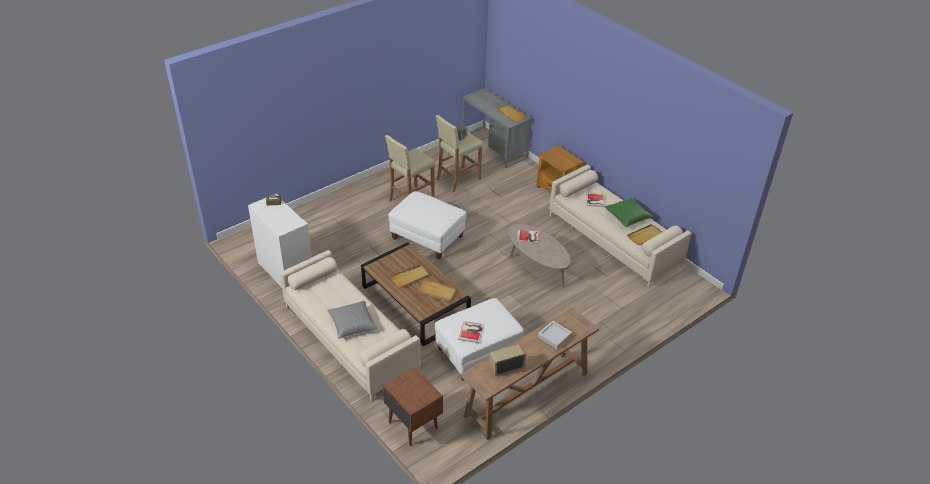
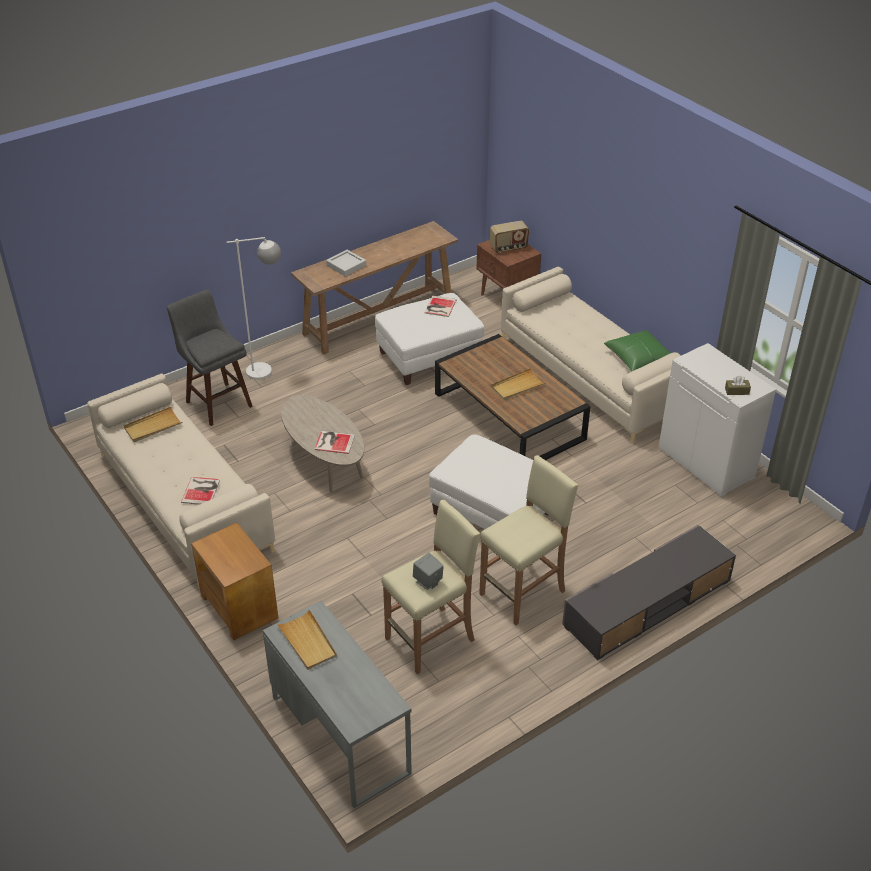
camera: 175 degrees left, 0 degrees up
(346, 196) = (647, 603): none -> grey tv stand
(352, 324) = (586, 327): grey pillow -> none
(436, 291) = (480, 368): beige tray -> none
(506, 367) = (407, 242): radio -> radio (508, 248)
(601, 336) = (268, 370): none -> white floor lamp
(626, 307) = (217, 402): none -> grey stool
(627, 217) = (161, 460): green pillow -> green pillow (638, 358)

